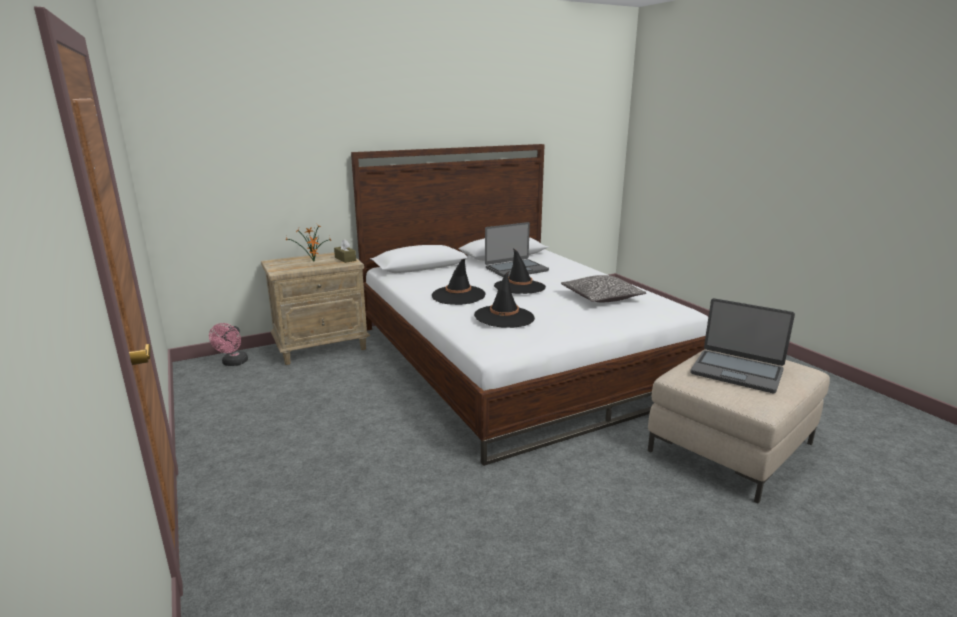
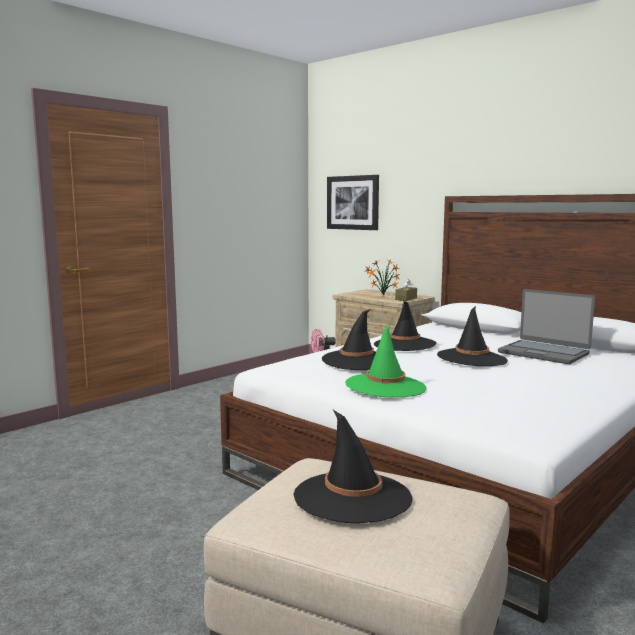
camera: 70 degrees right, 10 degrees down
(219, 163) = (353, 202): none -> picture
(574, 322) = (385, 386): none -> green hat
(601, 297) = (504, 393): pillow -> none
(737, 371) = (352, 497): laptop -> black hat

